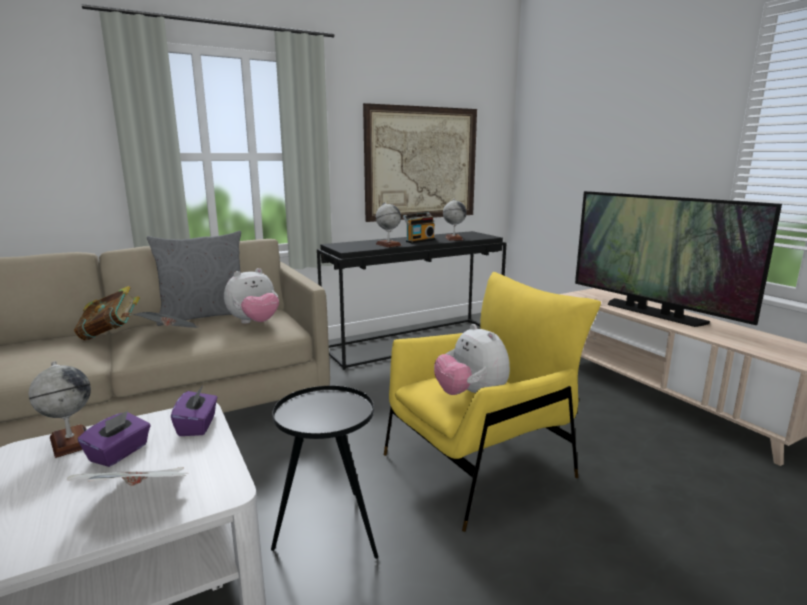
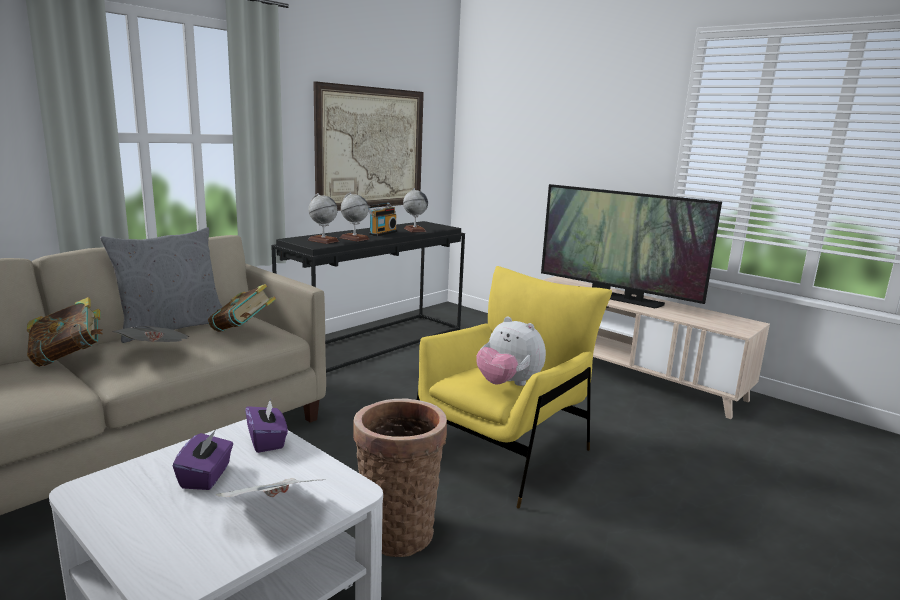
camera: 20 degrees left, 0 degrees up
(70, 442) = (135, 474): globe -> globe (323, 241)
(254, 323) = (243, 331): plush toy -> book
(329, 531) = (398, 530): black side table -> basket

